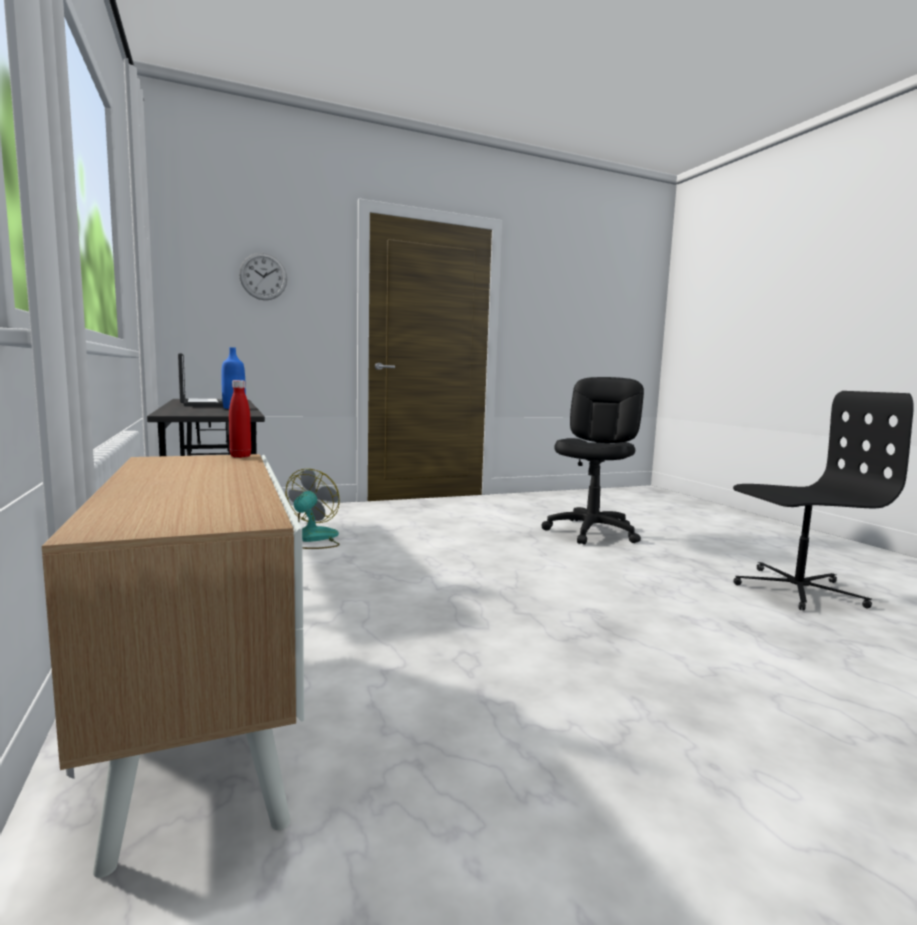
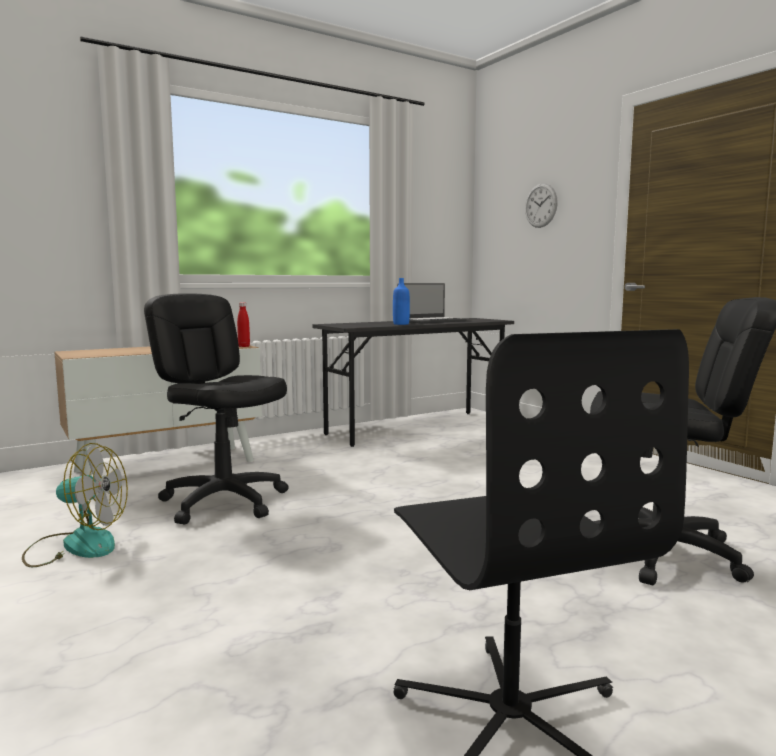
camera: 80 degrees right, 0 degrees up
(311, 539) = (453, 445): fan -> fan (76, 545)
(447, 662) = (224, 502): none -> black office chair

